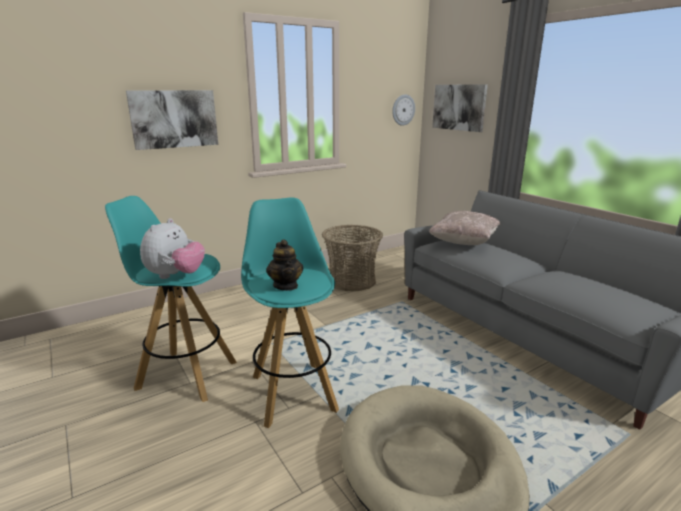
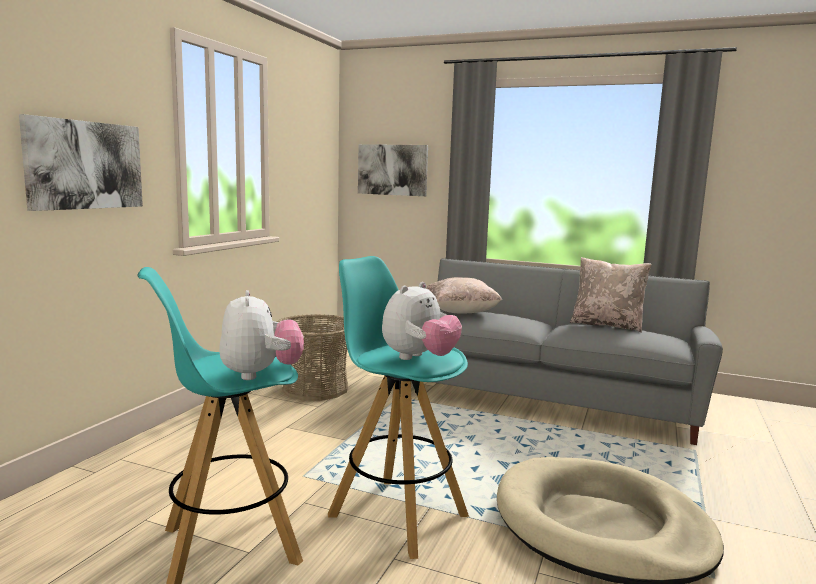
camera: 35 degrees left, 10 degrees down
(286, 286) = (419, 358): teapot -> plush toy
(403, 110) = (323, 172): wall clock -> none
(593, 280) = (607, 325): none -> beige pillow

